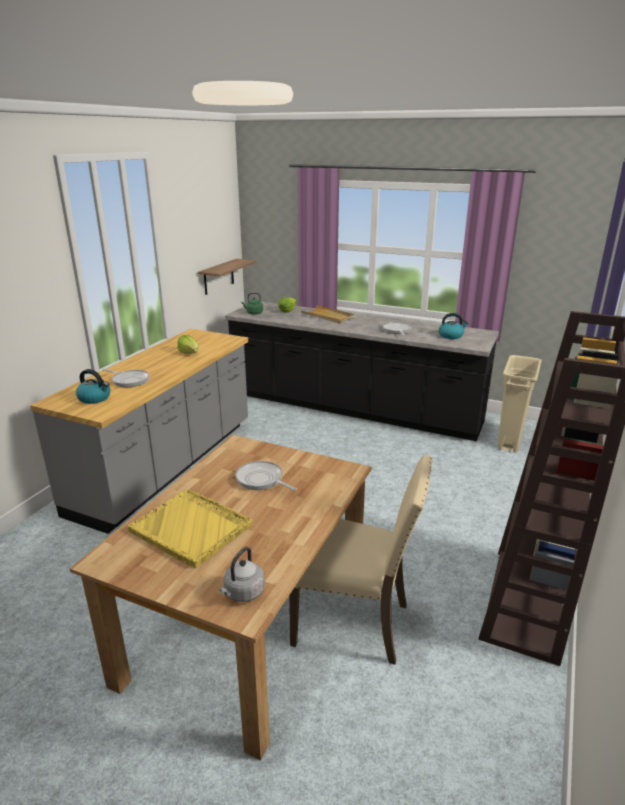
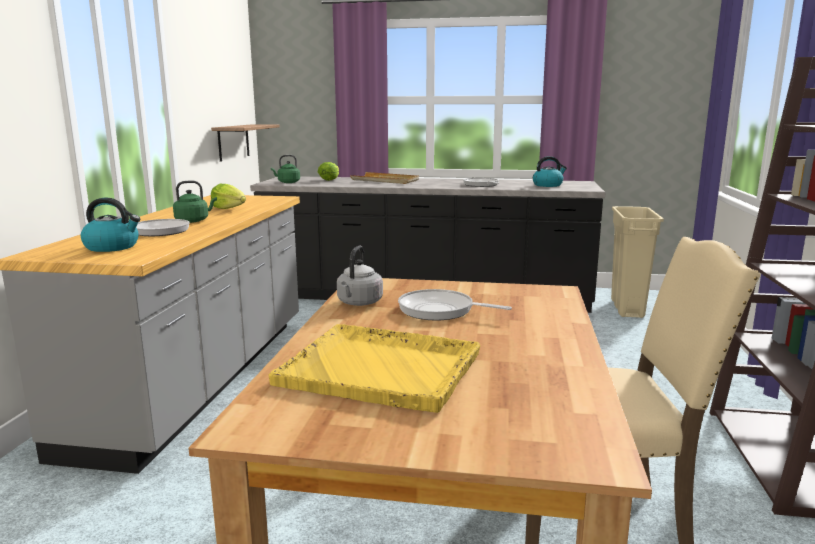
camera: 15 degrees left, 10 degrees down
(158, 368) = (194, 221): none -> green kettle
(243, 593) = (556, 432): grey kettle -> grey kettle (359, 303)

